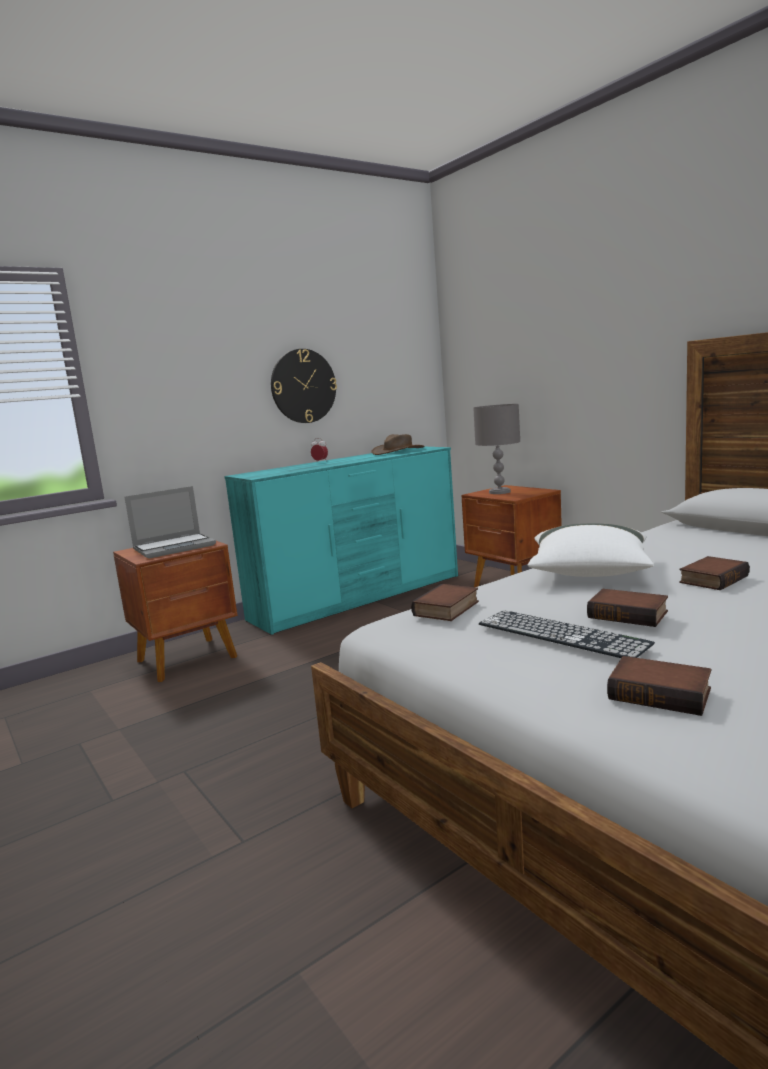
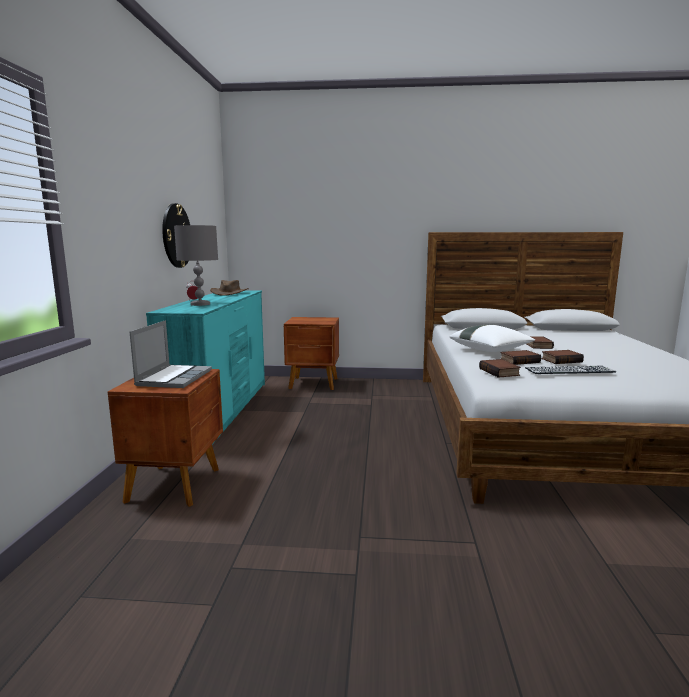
camera: 50 degrees left, 0 degrees up
(500, 492) = (305, 320): grey table lamp -> grey table lamp (200, 304)
(661, 693) = (646, 379): book -> book (519, 361)

